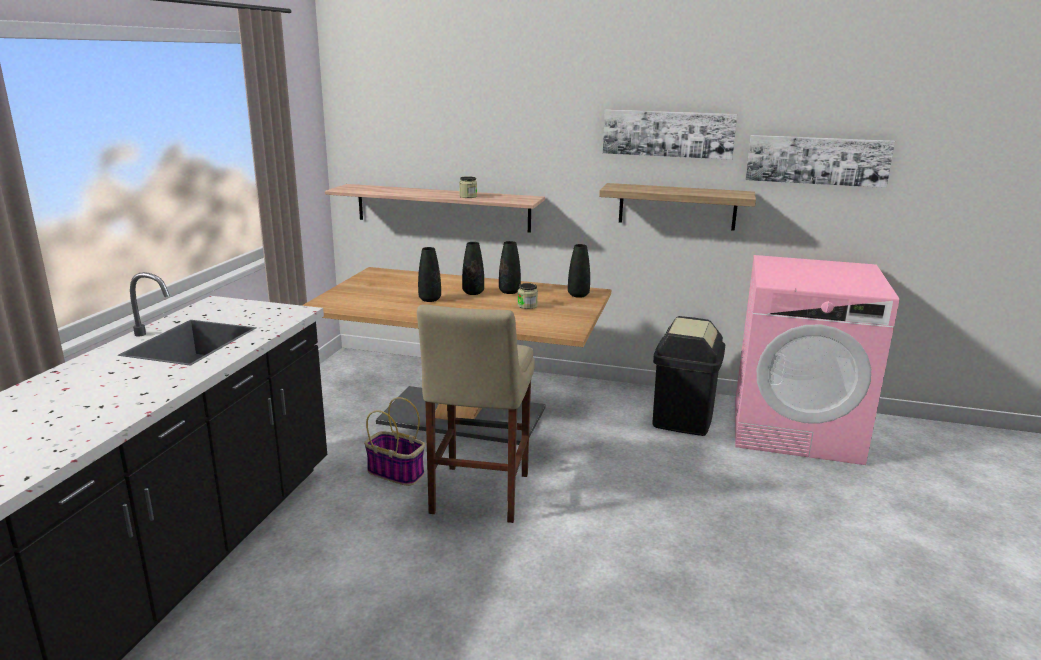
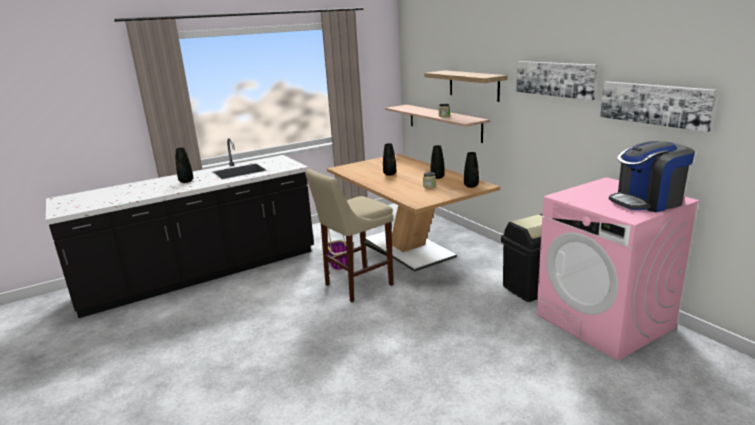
camera: 45 degrees right, 0 degrees up
(473, 292) = (418, 174): black vase -> black vase (186, 181)
(677, 206) = (560, 133): shelf -> shelf (473, 85)
(850, 274) = (647, 202): none -> coffee machine

